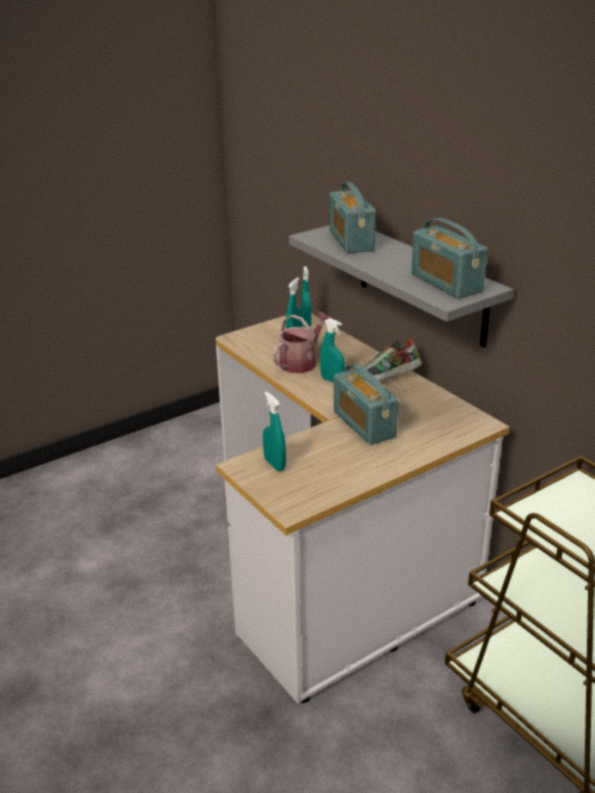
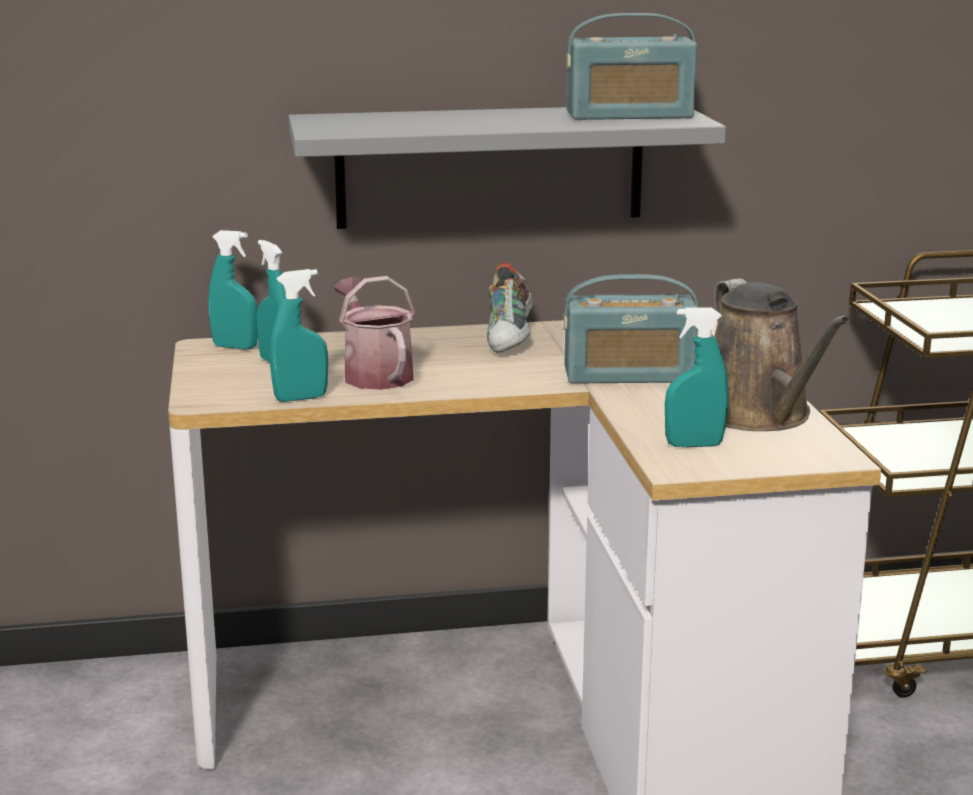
camera: 65 degrees left, 10 degrees down
(332, 380) = (466, 367): turquoise spray bottle -> turquoise spray bottle (301, 398)
(335, 475) = (759, 415): none -> brown watering can
(351, 241) = (388, 122): radio -> none

